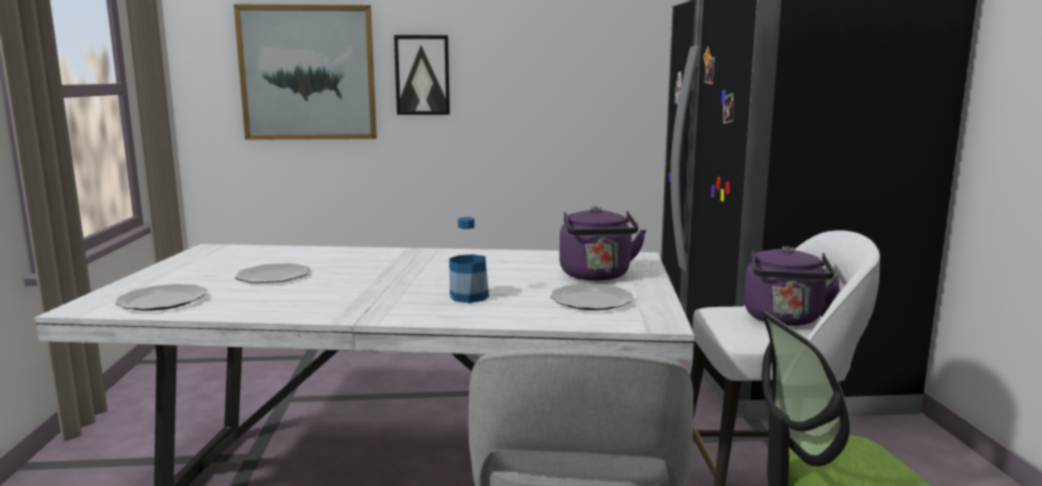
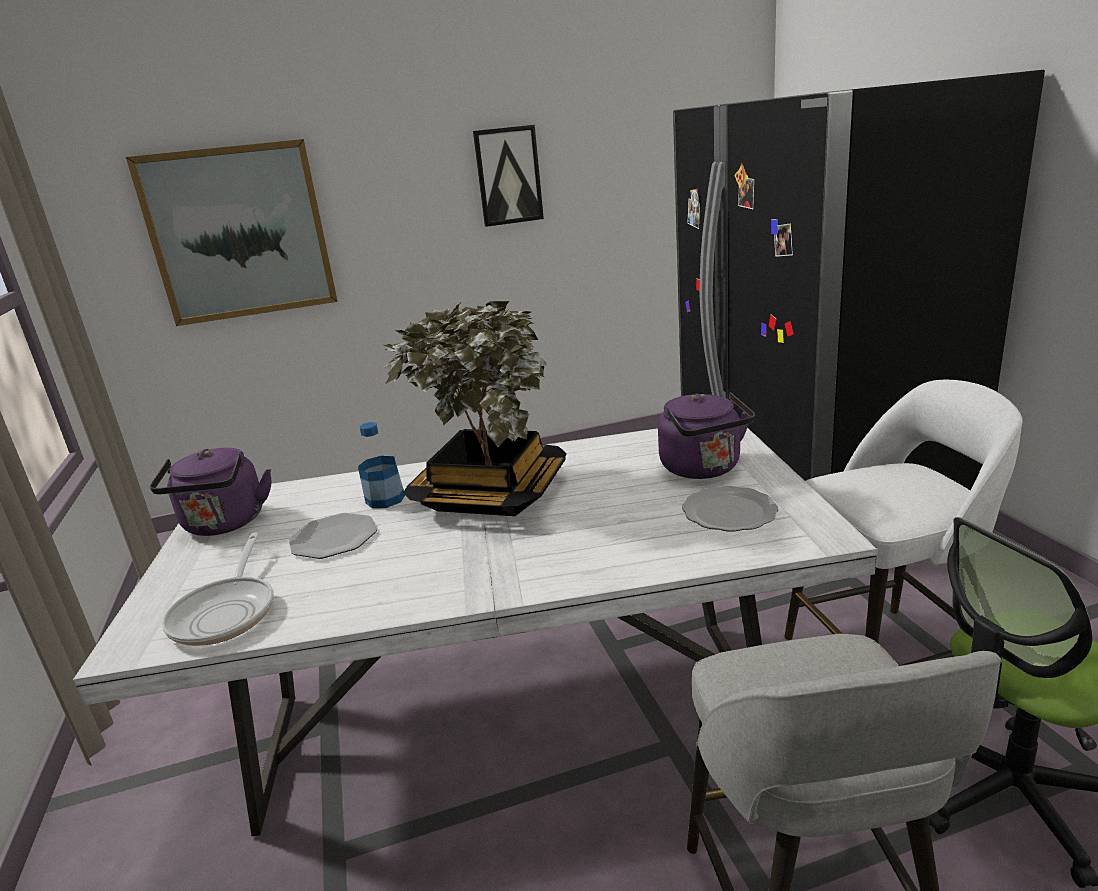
camera: 10 degrees left, 10 degrees up
(164, 301) = (227, 612): plate -> frying pan
(413, 268) = (491, 494): none -> potted plant
(422, 75) = (380, 218): picture -> picture (508, 176)
(469, 297) = (591, 532): bottle -> bottle (385, 499)
(784, 320) = (910, 487): purple kettle -> purple kettle (224, 524)

